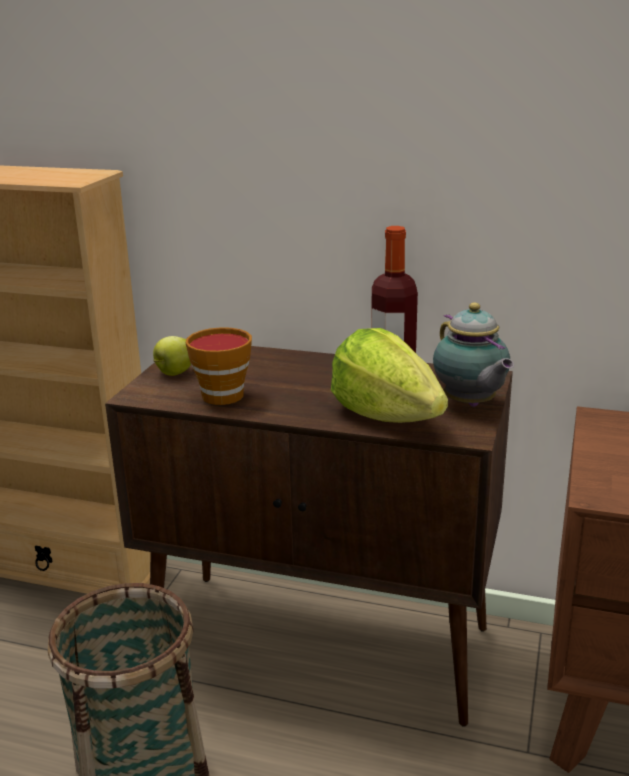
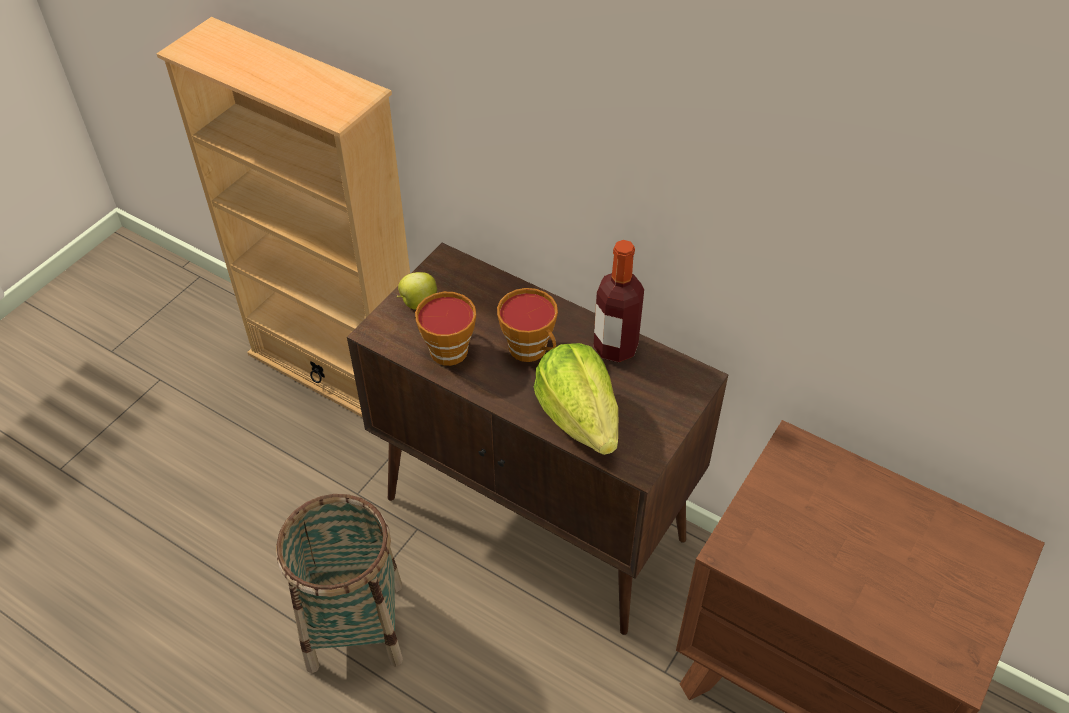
camera: 15 degrees right, 25 degrees up
(309, 383) = (531, 350): none -> cup
(470, 404) = (661, 420): teapot -> none

